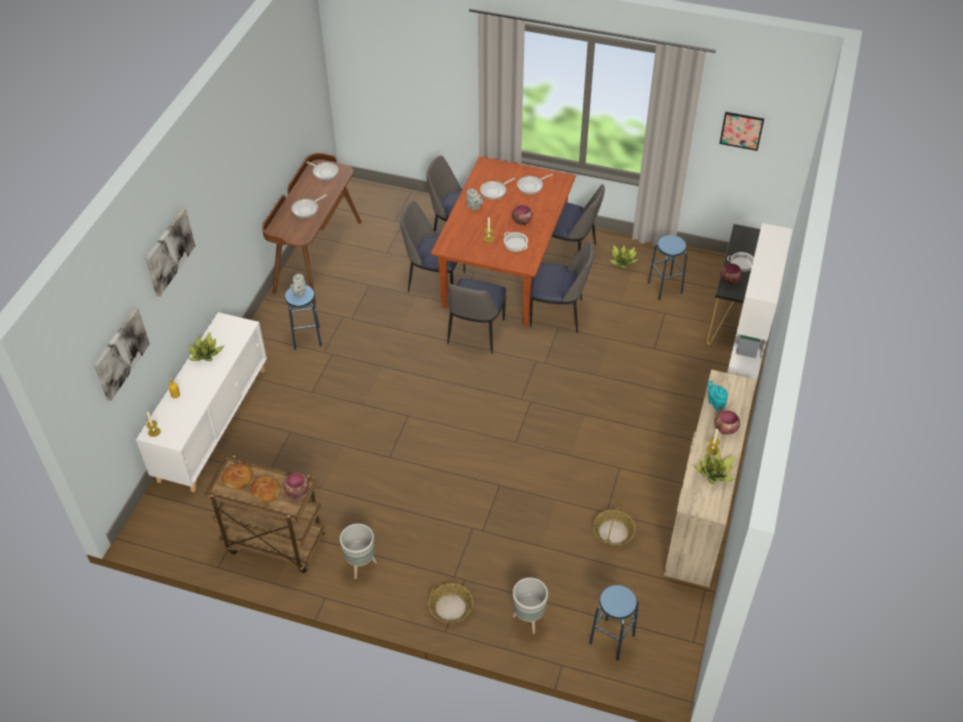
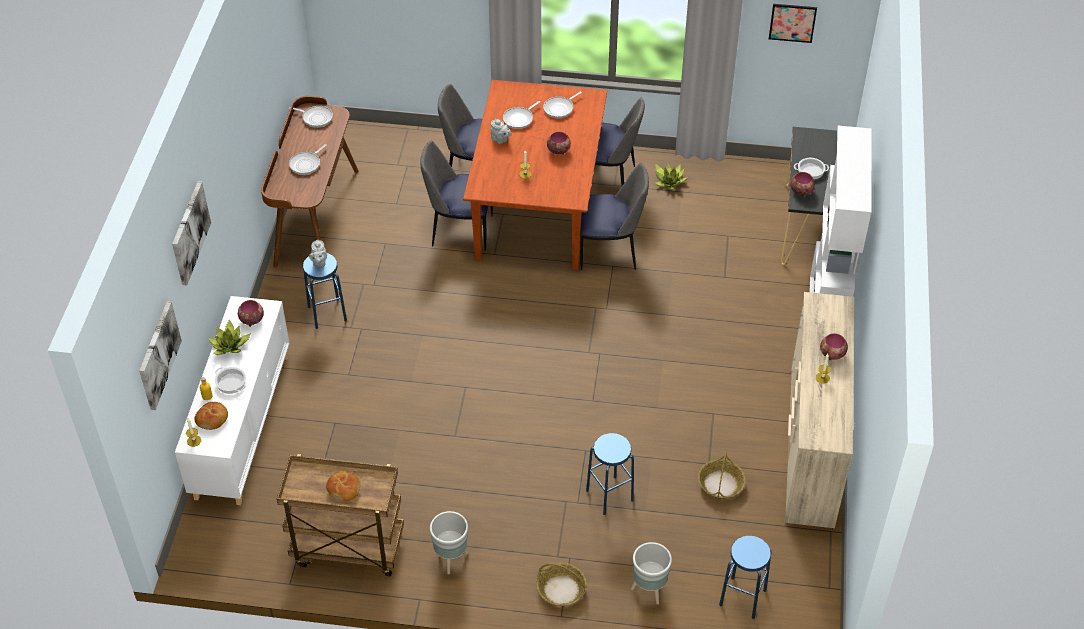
camera: 10 degrees left, 0 degrees up
(238, 479) = (309, 479): bread -> bread (212, 419)
(297, 491) = (378, 484): bowl -> bowl (251, 320)
(475, 333) = (520, 285): chair -> none
(515, 244) = (556, 177): cooking pot -> cooking pot (230, 383)
(665, 288) = (722, 207): blue stool -> blue stool (609, 495)
(715, 402) = (816, 327): turquoise teapot -> none
(715, 473) = (830, 403): potted plant -> none

